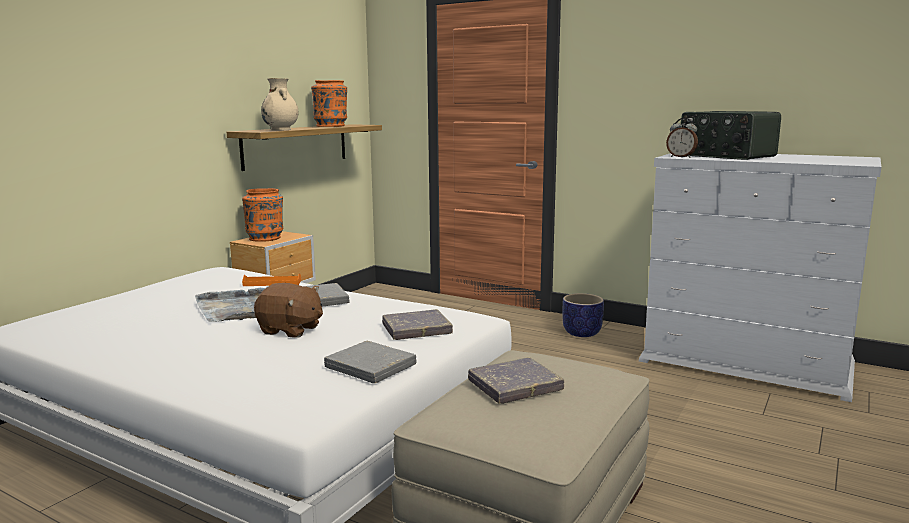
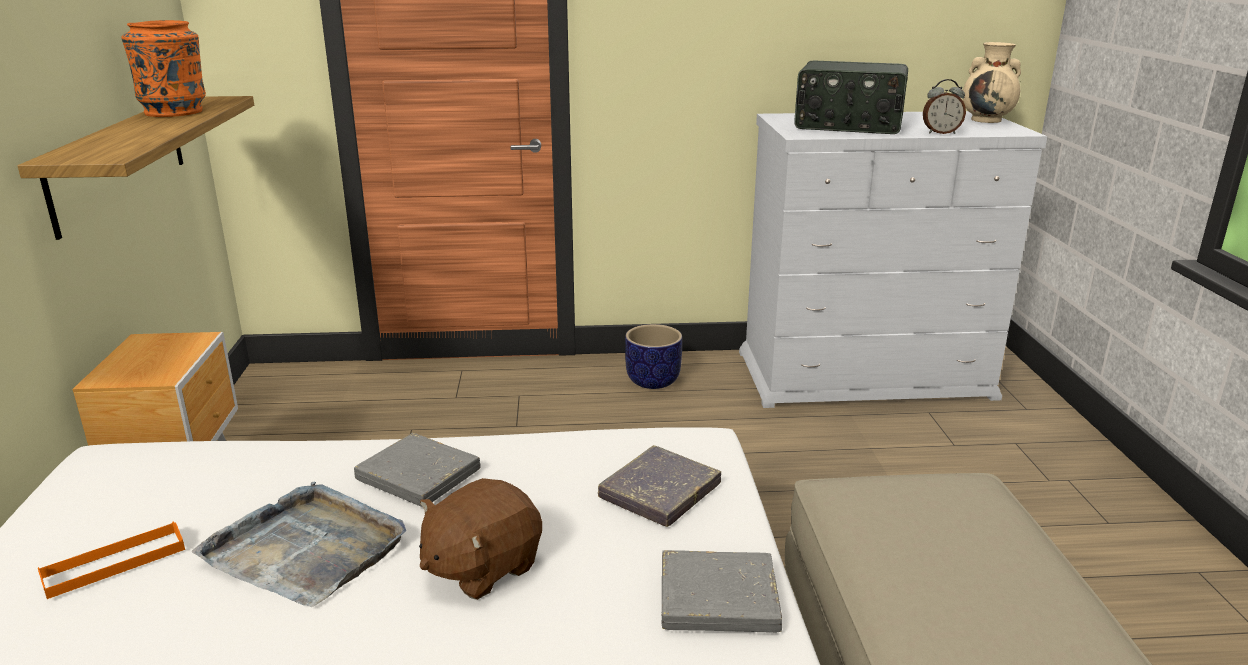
camera: 35 degrees left, 10 degrees up
(265, 238) = (140, 361): orange vase -> none
(272, 283) = (278, 464): orange tray -> orange tray (114, 563)
(281, 130) = (132, 144): beige vase -> beige vase (987, 120)
(290, 330) = (481, 567): brown plush toy -> brown plush toy turned 150 degrees clockwise
(515, 386) = (927, 554): grey book -> none
(681, 157) = (813, 135): alarm clock -> alarm clock (940, 133)

